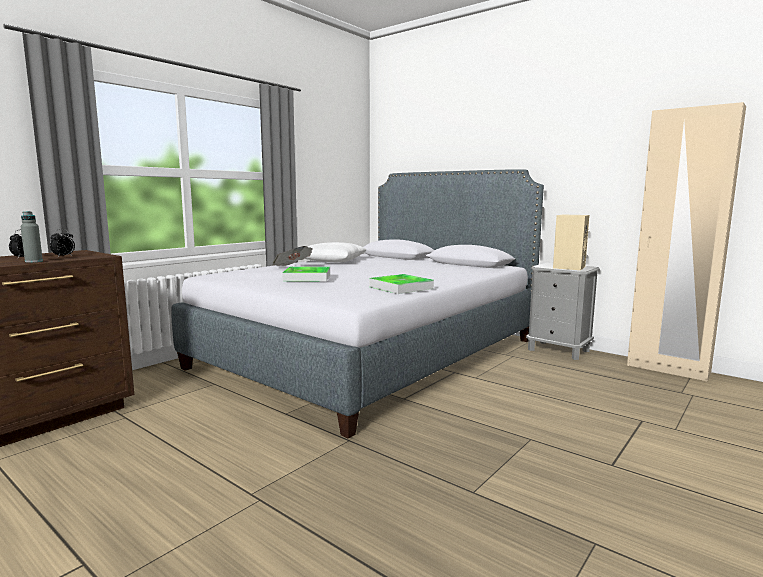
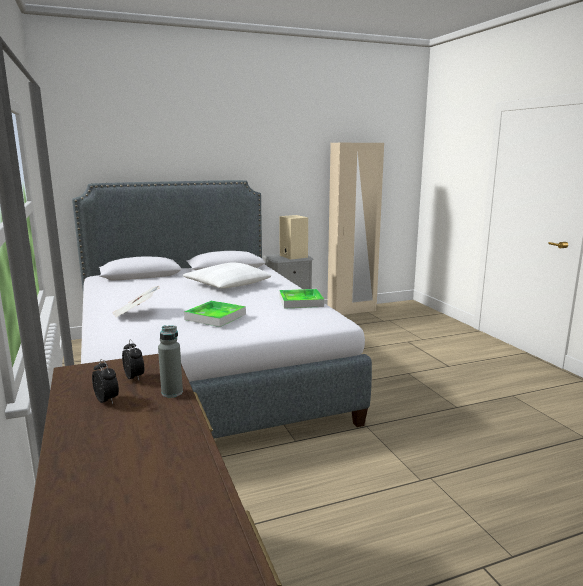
camera: 60 degrees left, 5 degrees up
(329, 261) = (118, 297): white pillow -> white pillow (227, 285)

